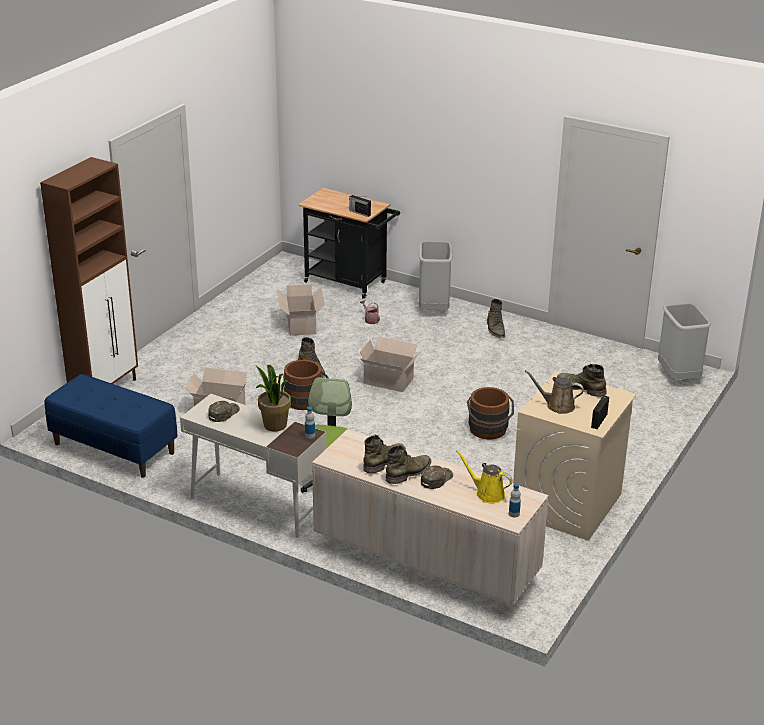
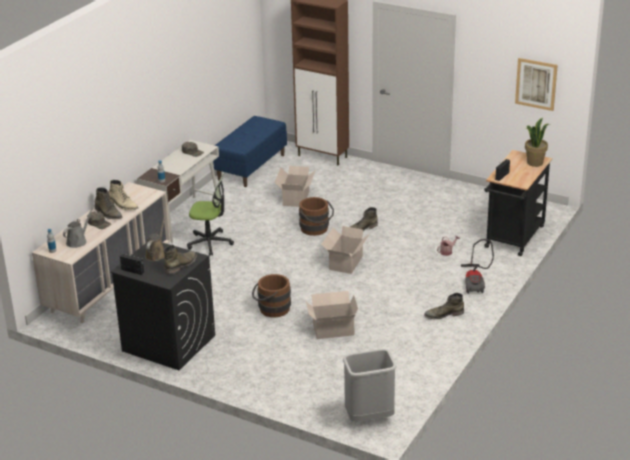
camera: 90 degrees right, 0 degrees up
(251, 136) = (536, 84): none -> picture
(274, 425) = (176, 169): potted plant -> potted plant (534, 162)
(301, 326) = (430, 221): cardboard box -> cardboard box (332, 329)
(385, 462) = (123, 205): green boot -> beige boot
(434, 309) = (475, 282): grey trash can -> vacuum cleaner
(487, 493) = (78, 241): yellow watering can -> grey watering can
(566, 504) = (168, 343): beige washing machine -> black washing machine

